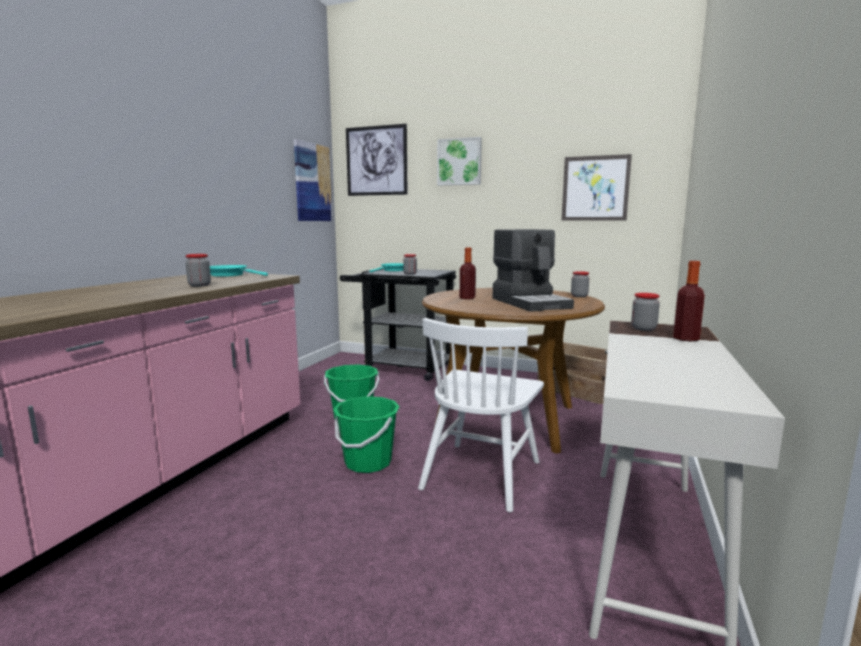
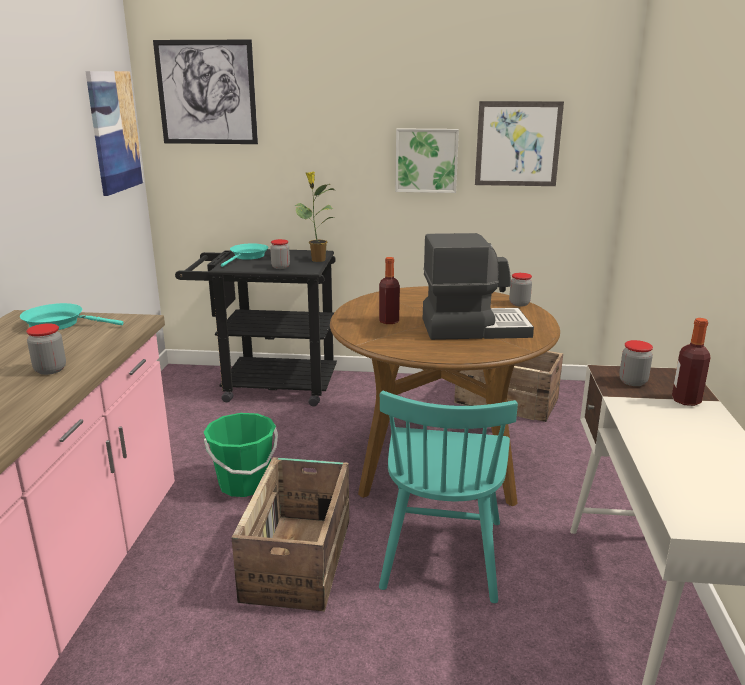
camera: 15 degrees left, 10 degrees up
(368, 462) = (299, 558): green bucket -> crate
(439, 272) = (317, 260): none -> potted plant
(459, 162) = (334, 100): picture -> picture (426, 160)
(481, 474) = (442, 553): white chair -> turquoise chair
(530, 303) = (474, 328): coffee machine -> coffee machine turned 60 degrees counterclockwise

